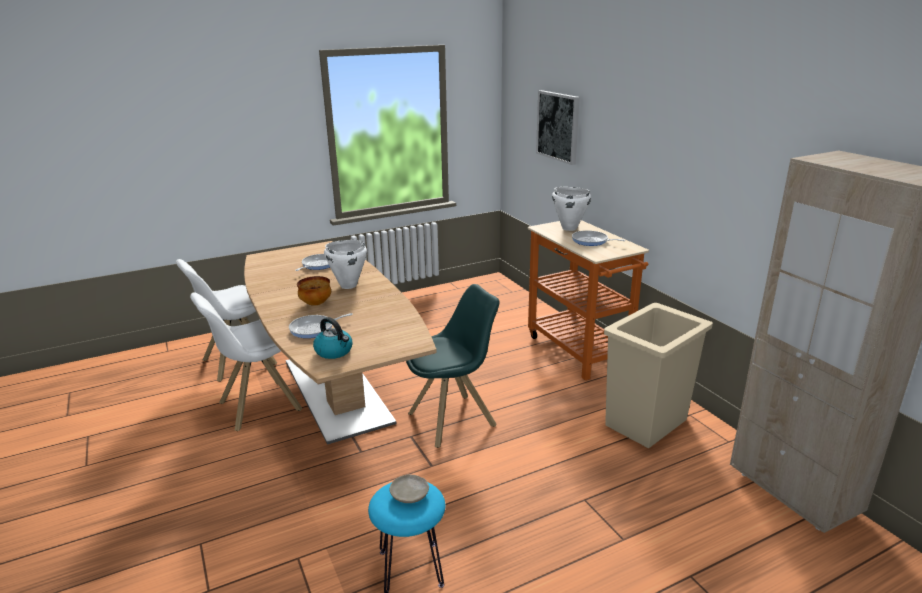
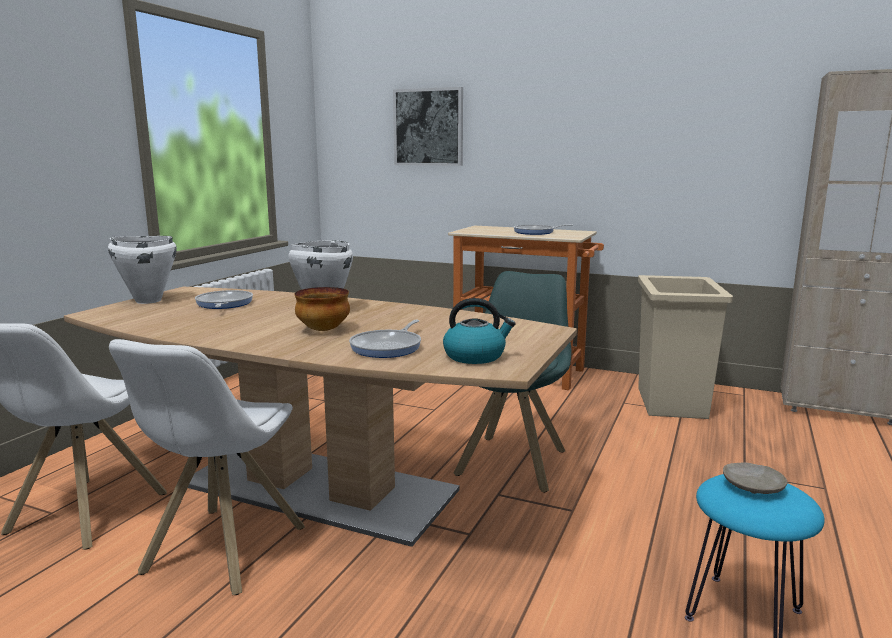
camera: 40 degrees left, 10 degrees down
(569, 228) = (490, 229): white cooking pot -> white cooking pot (148, 301)

